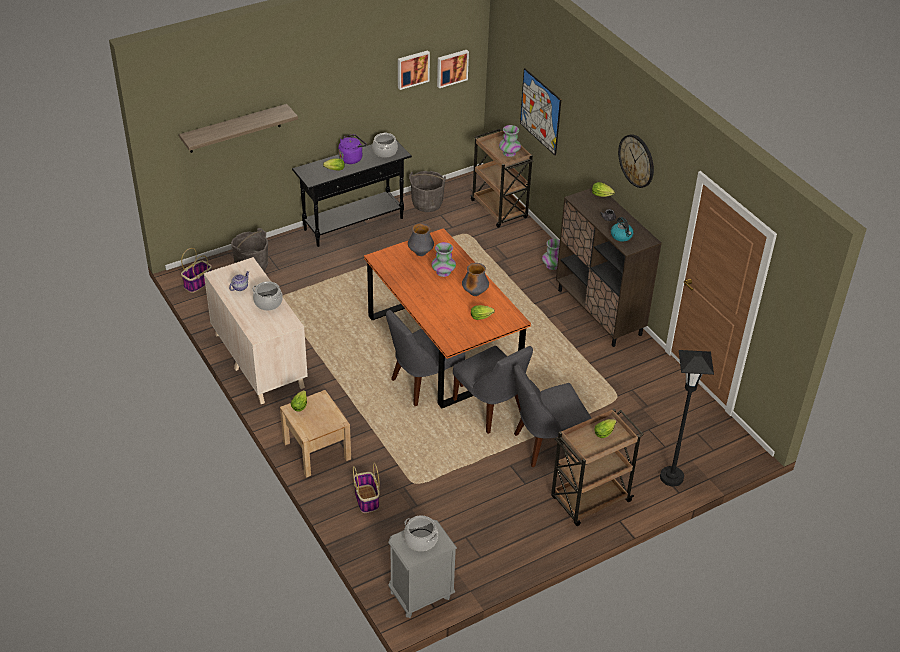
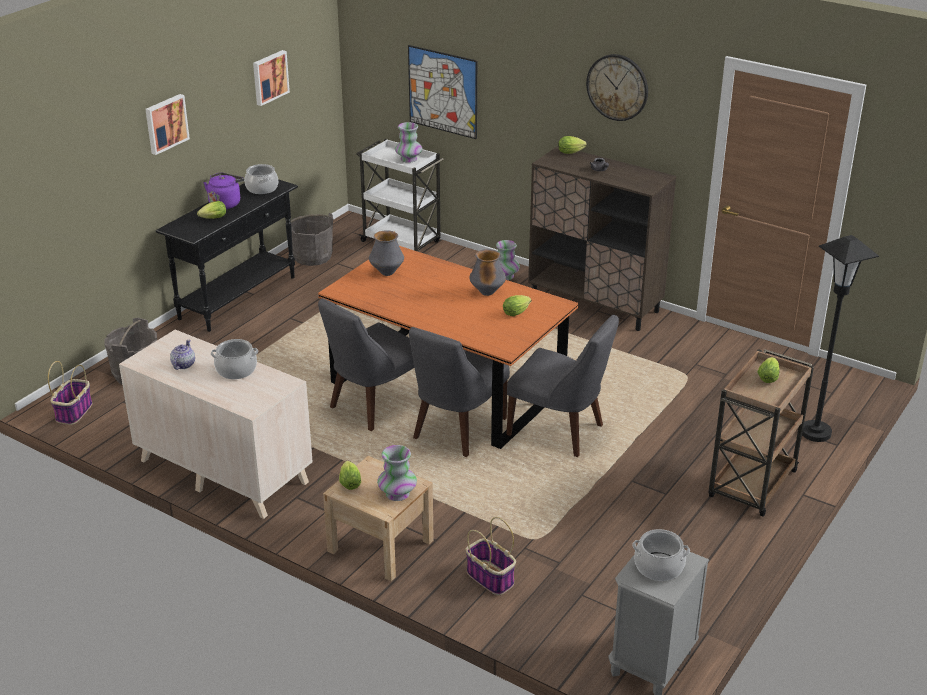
camera: 25 degrees left, 10 degrees down
(234, 129) = (81, 177): shelf -> none
(443, 272) = (430, 283): vase -> vase (397, 494)
(451, 68) = (308, 74): picture -> picture (165, 123)
(499, 210) = (402, 242): brown cart -> white cart
(546, 444) = (652, 445): grey chair -> grey chair (374, 406)
(621, 236) = (629, 180): kettle -> none

